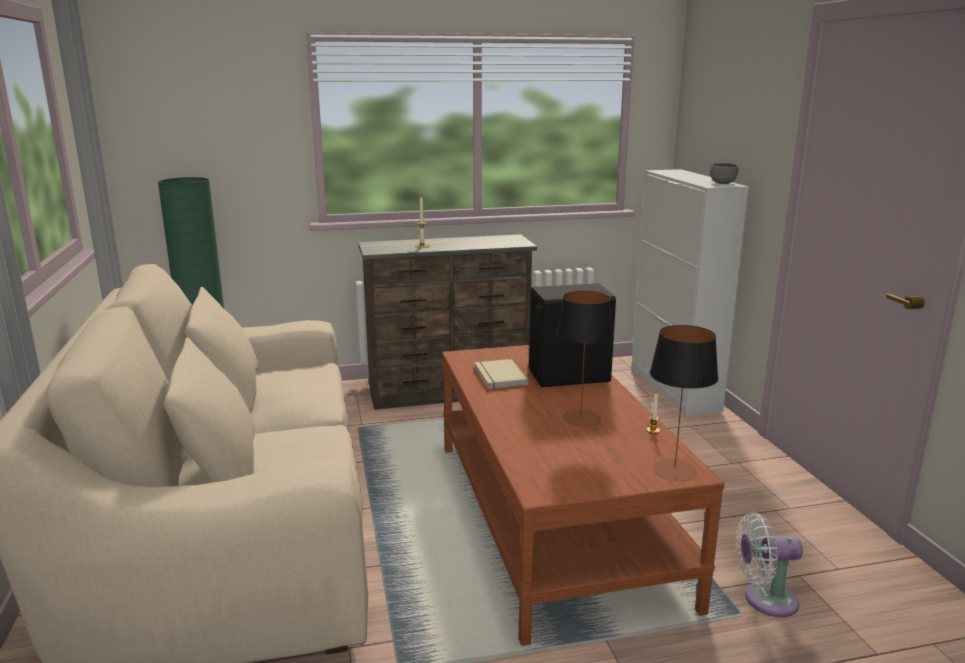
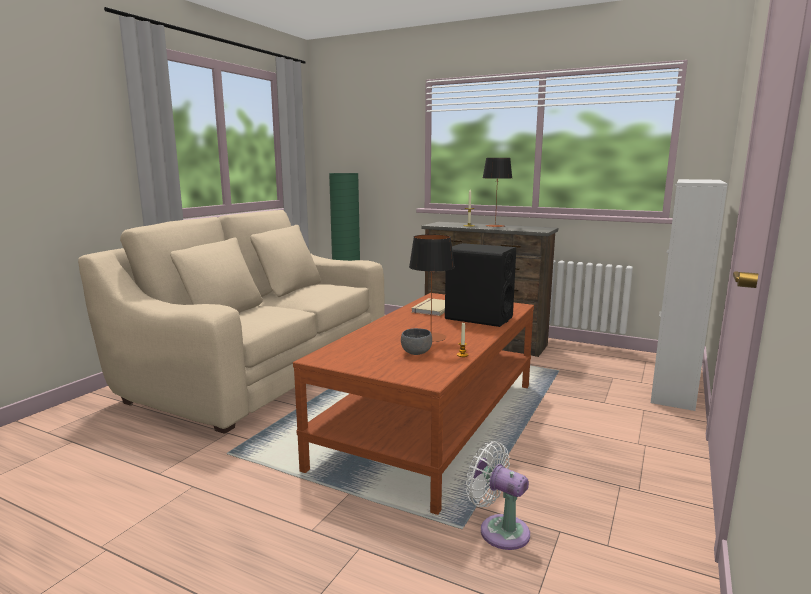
camera: 40 degrees right, 5 degrees down
(674, 470) = (421, 375): table lamp -> table lamp (495, 226)
(723, 183) = (709, 182): grey bowl -> grey bowl (416, 353)

